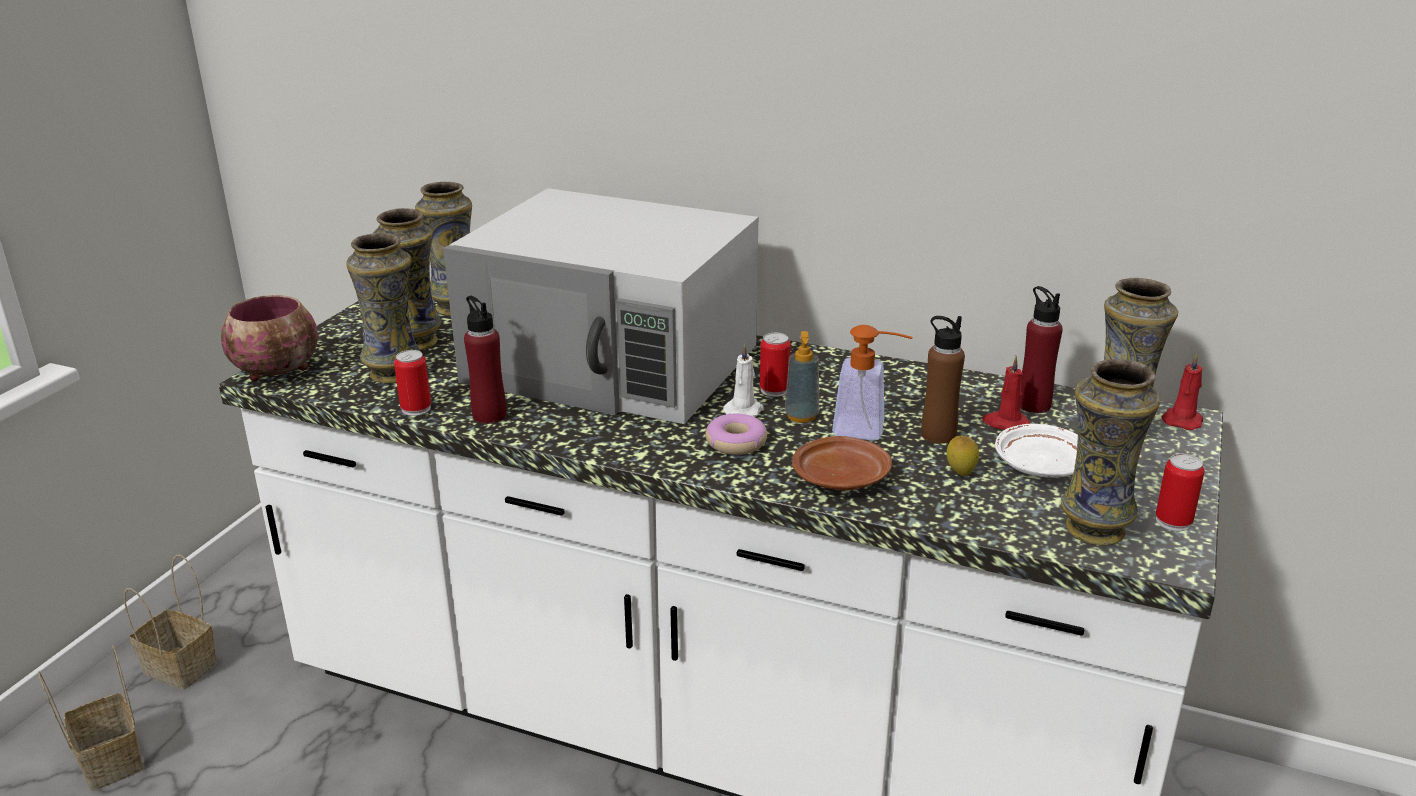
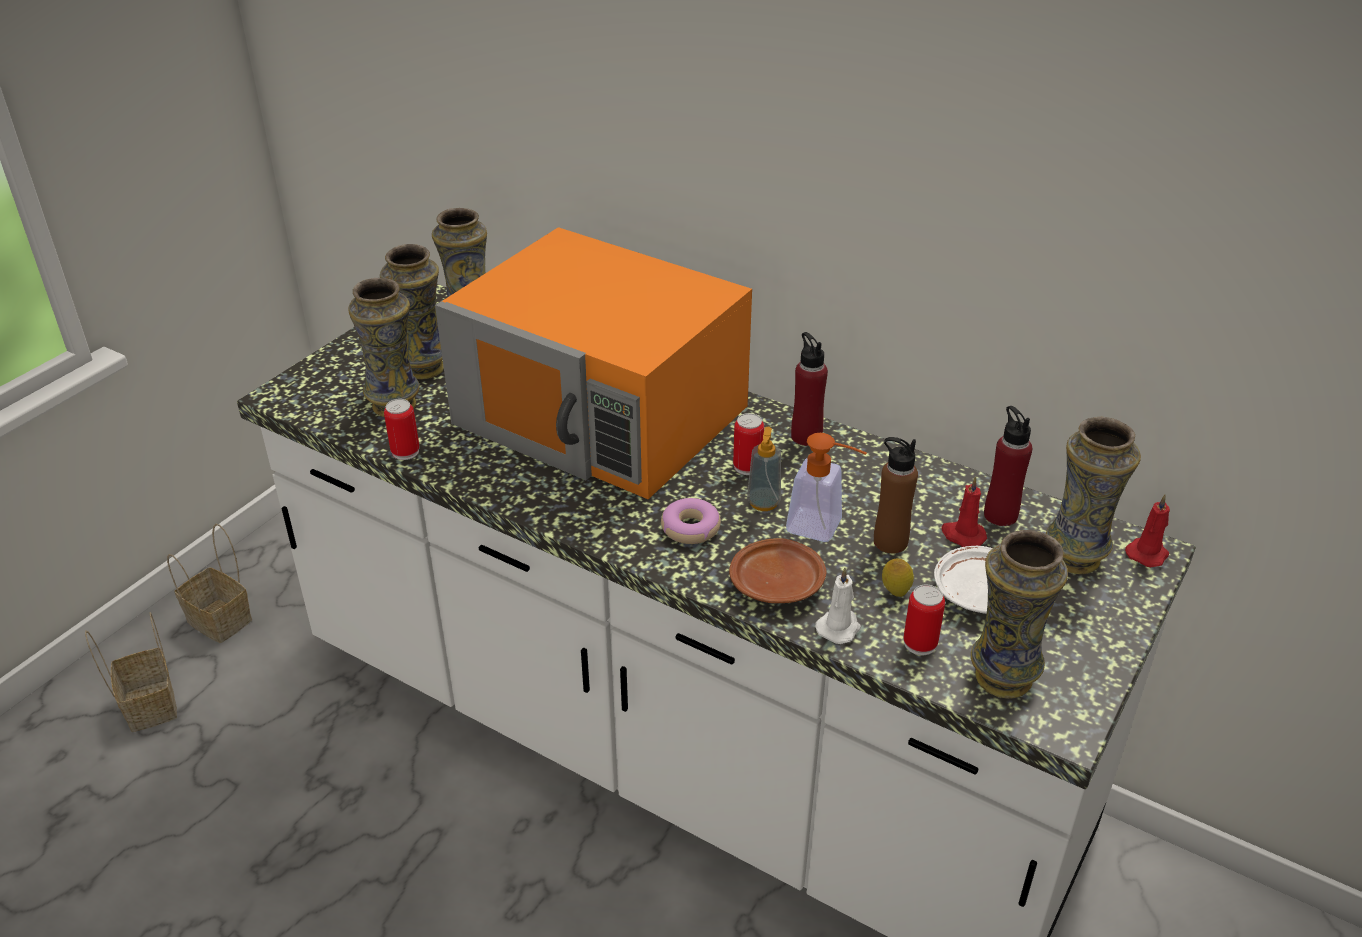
camera: 10 degrees right, 10 degrees up
(279, 371) = (292, 392): bowl -> none
(489, 415) = (470, 467): red bottle -> red bottle (806, 436)
(614, 363) = (603, 415): white microwave -> orange microwave
(744, 410) = (711, 488): white candle -> white candle (839, 627)
(1173, 521) = (1085, 678): can -> can (920, 643)

